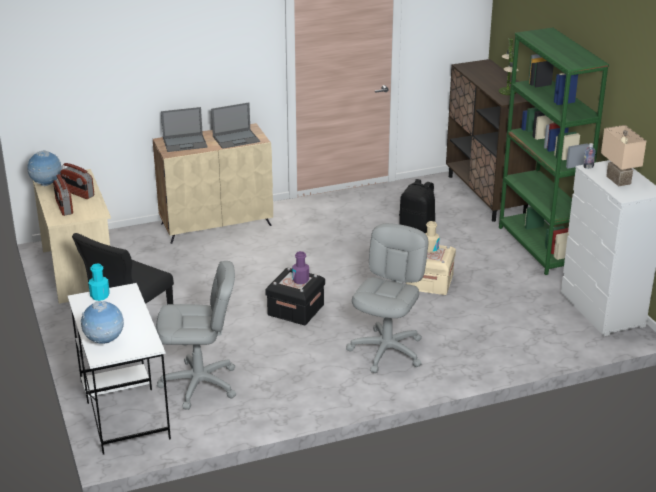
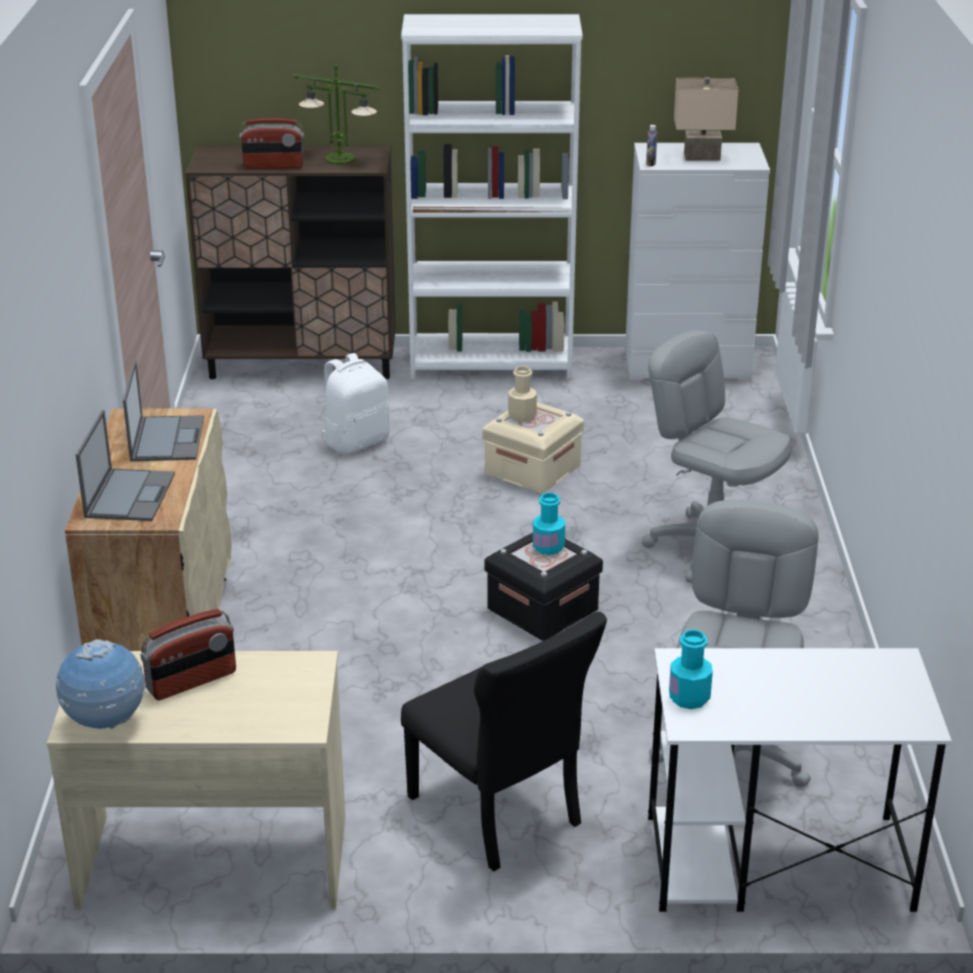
camera: 70 degrees left, 0 degrees up
(64, 207) = (247, 709): radio -> radio (273, 166)
(104, 341) = (866, 712): globe -> none
(300, 280) = (548, 547): purple bottle -> turquoise bottle
(417, 228) = (356, 442): black backpack -> white backpack
(539, 247) = (491, 364): green bookcase -> white bookcase

